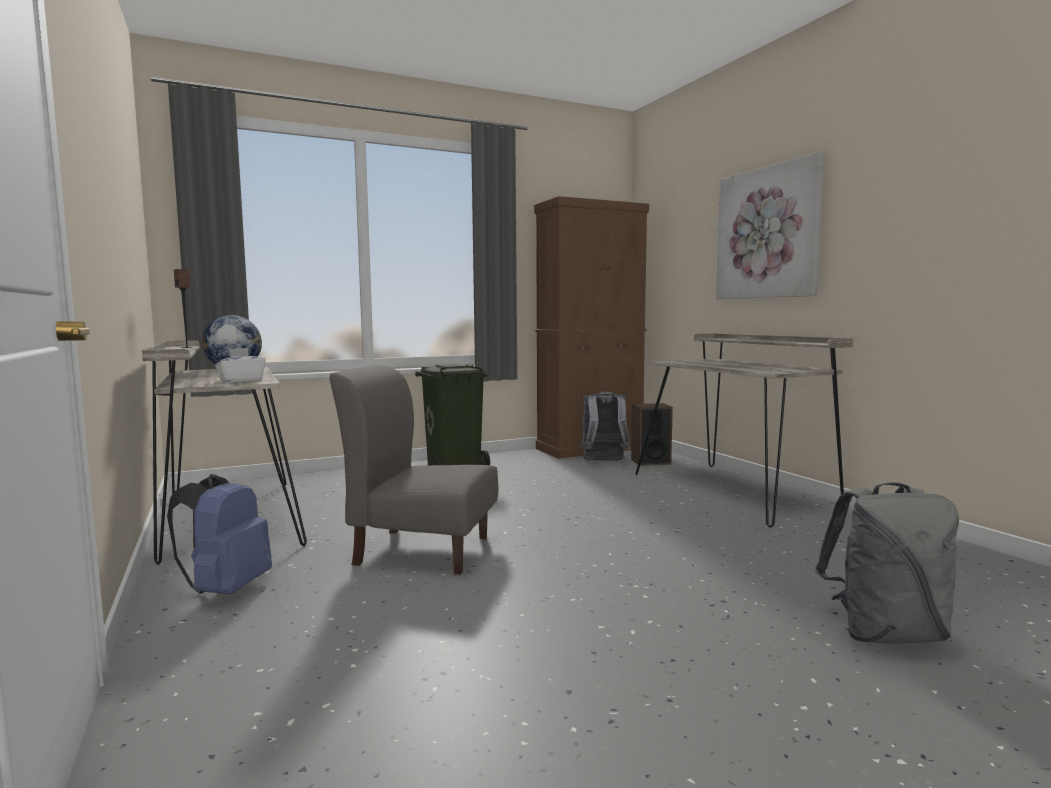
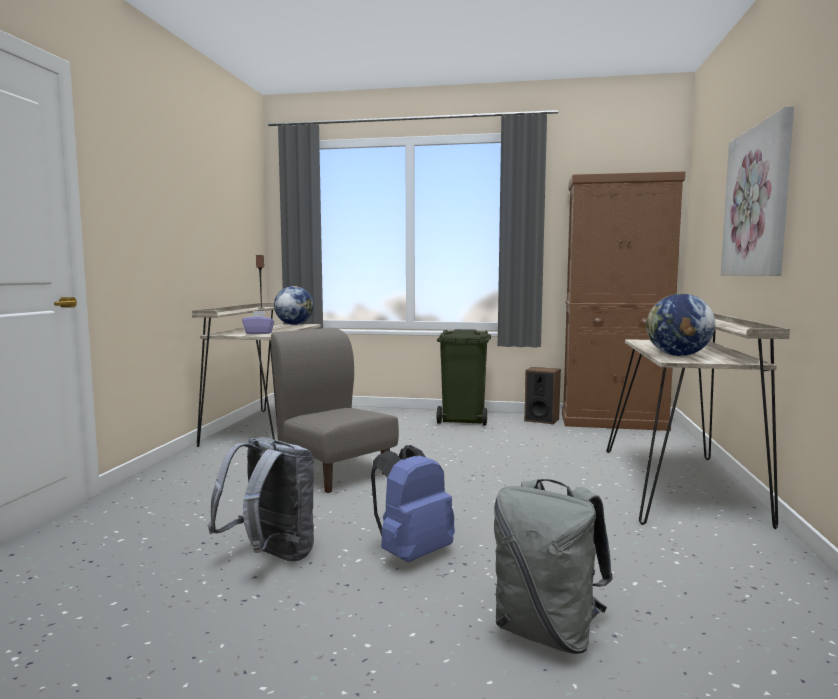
camera: 35 degrees right, 0 degrees up
(226, 589) = (202, 468): blue backpack -> blue backpack (411, 553)
(241, 380) = (259, 333): white tissue box -> purple tissue box
(604, 462) = (602, 436): grey backpack -> grey backpack (271, 557)
(650, 462) = (649, 444): speaker -> speaker (541, 420)
(757, 369) = (678, 355): none -> globe

